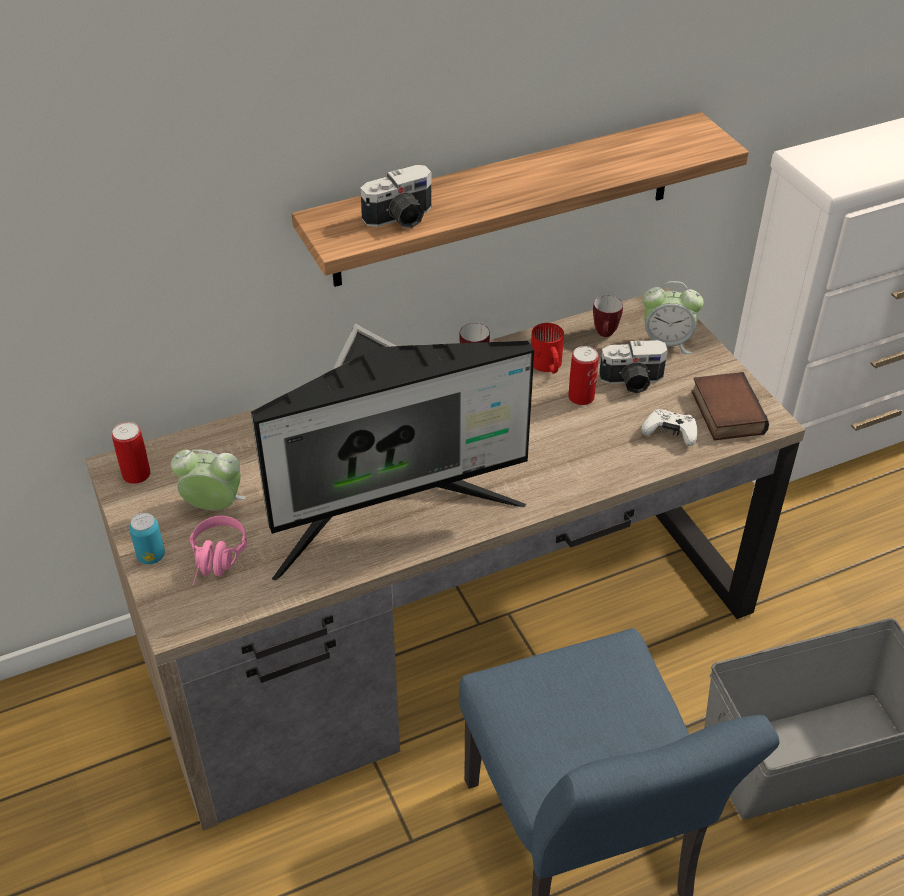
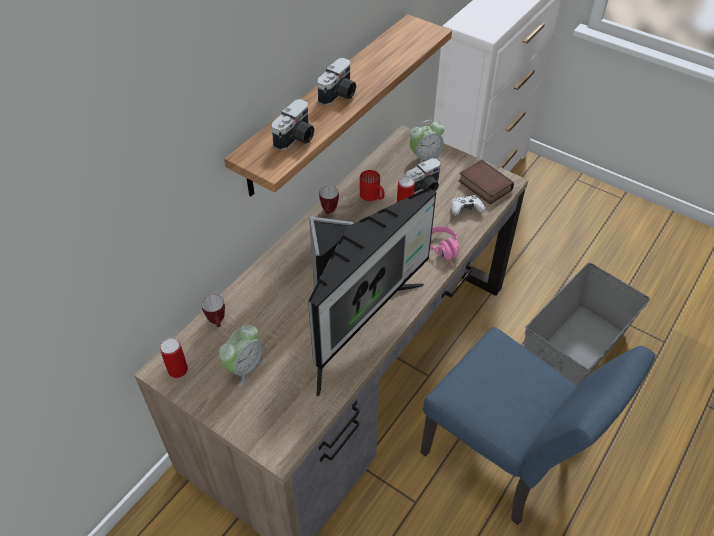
camera: 30 degrees left, 5 degrees up
(151, 556) = (230, 418): can -> none
(214, 506) = (244, 367): alarm clock -> alarm clock turned 150 degrees clockwise
(217, 561) = (274, 401): pink headphones -> pink headphones (445, 251)
(506, 185) = (339, 94): none -> camera
(605, 335) = (389, 165): mug -> mug (217, 322)

